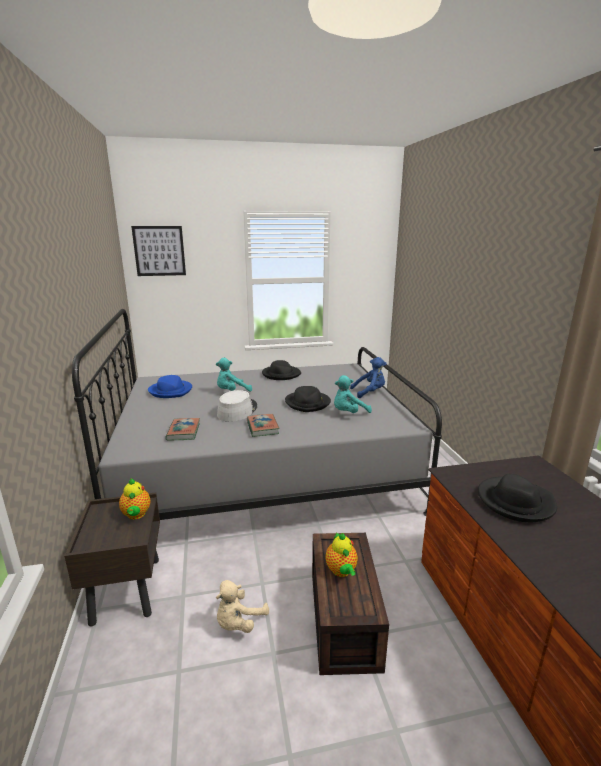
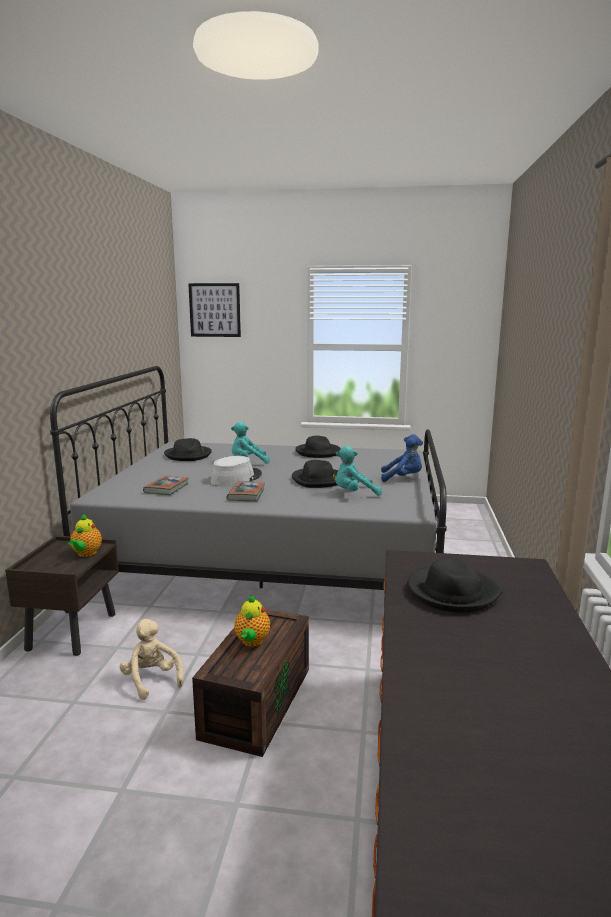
camera: 20 degrees right, 5 degrees down
(171, 391) = (188, 455): blue hat -> black hat
(239, 622) = (151, 680): beige plush toy -> beige plush toy turned 90 degrees clockwise

